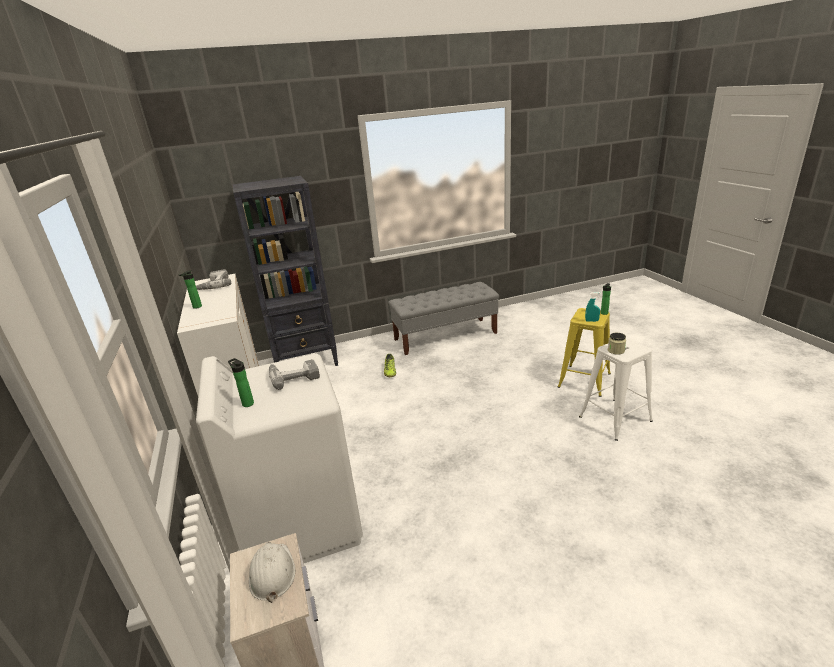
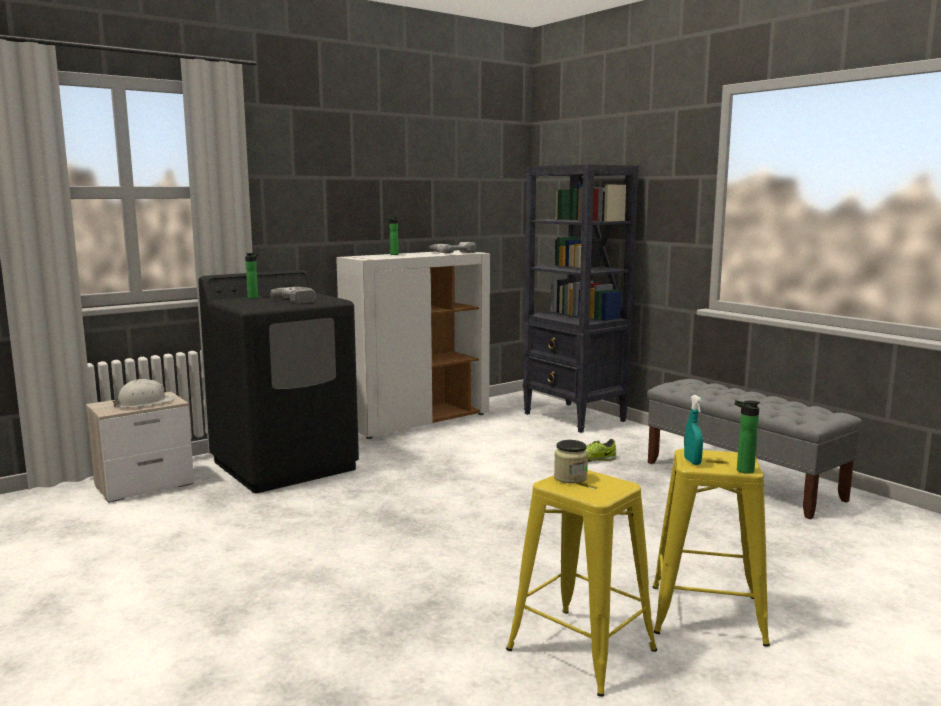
camera: 70 degrees right, 15 degrees down
(301, 521) = (285, 465): white washing machine -> black washing machine
(615, 419) = (581, 650): white stool -> yellow stool

